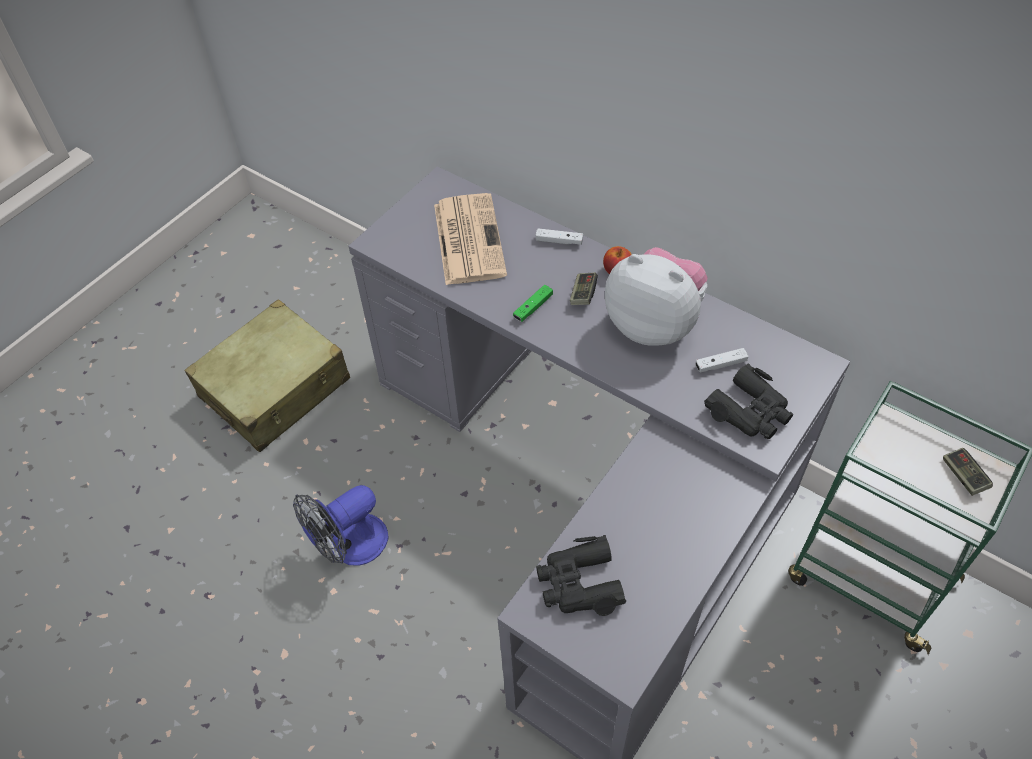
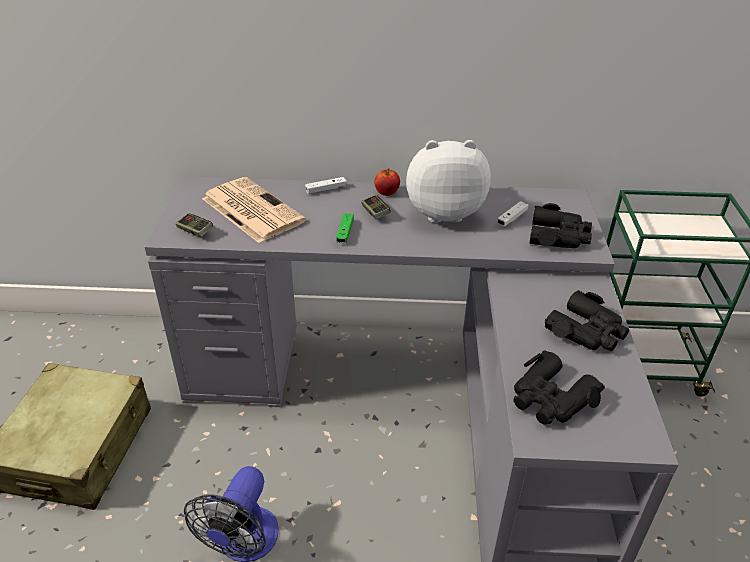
camera: 35 degrees left, 15 degrees down
(683, 534) = (587, 331): none -> black binoculars
(963, 476) = (702, 230): game controller -> game controller (195, 231)

